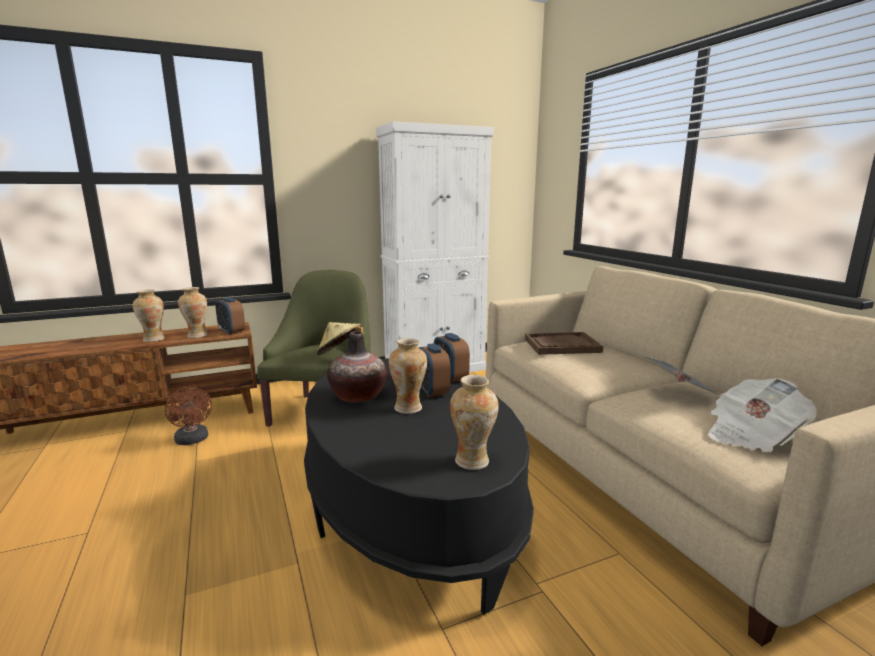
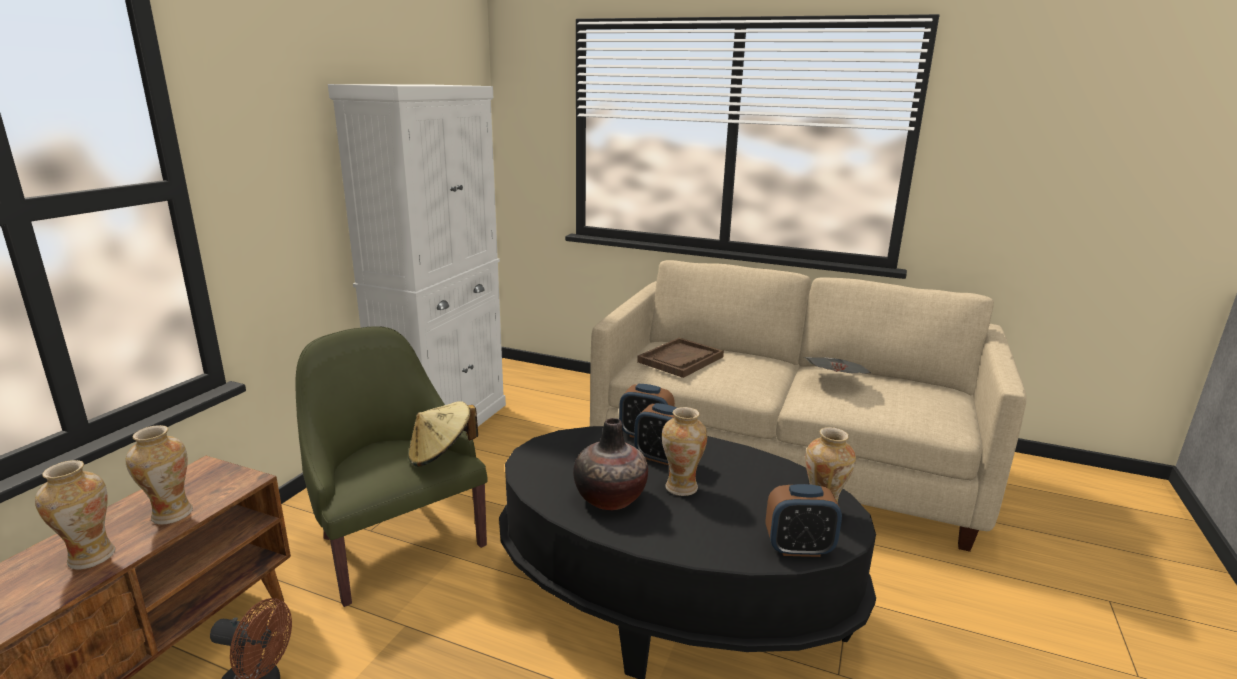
camera: 45 degrees left, 5 degrees up
(231, 331) = (222, 482): alarm clock -> alarm clock (798, 548)
(751, 435) = (918, 402): newspaper -> none

